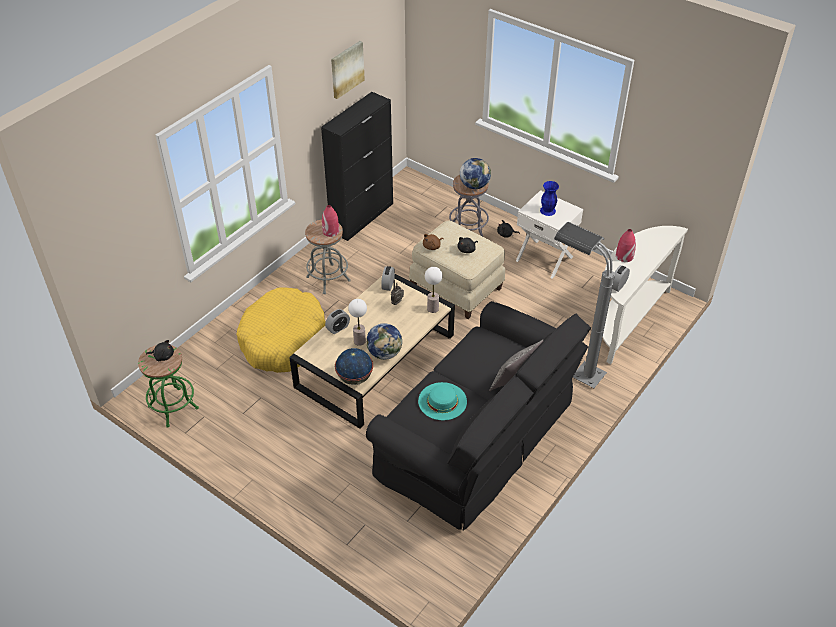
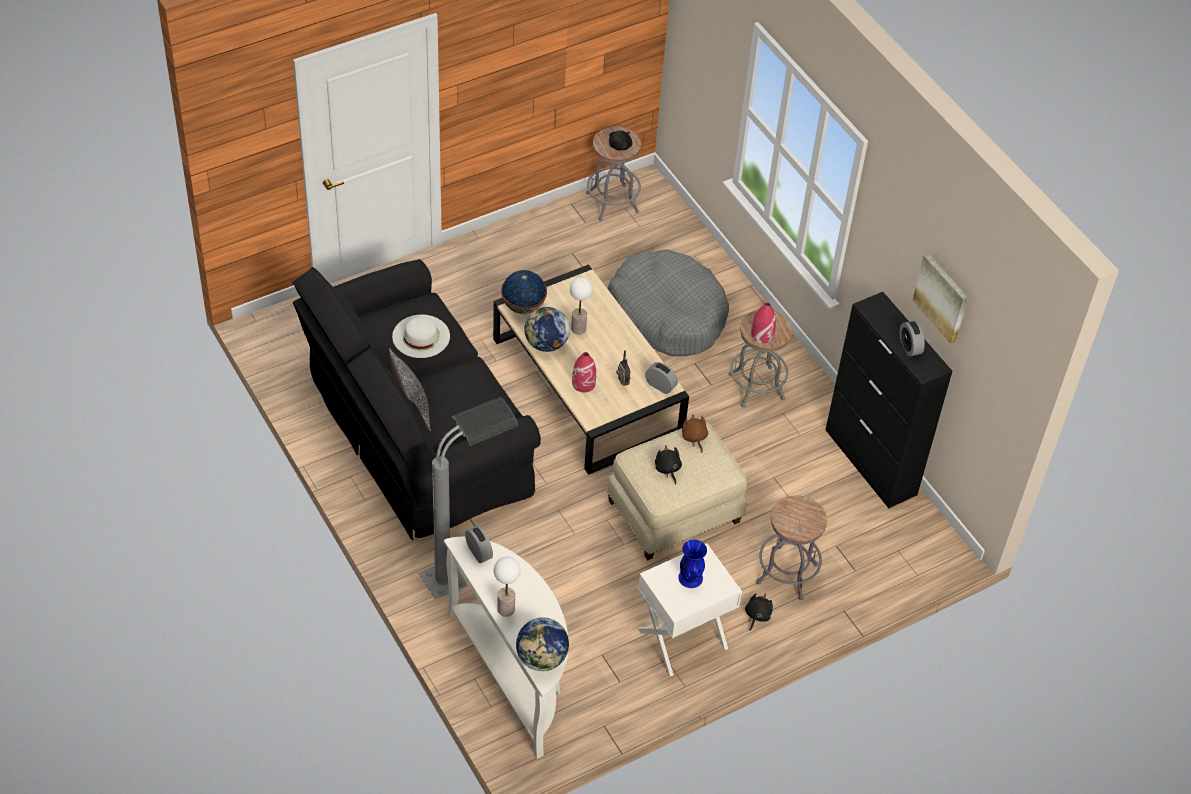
camera: 110 degrees right, 5 degrees up
(173, 407) = (612, 202): green stool -> grey stool
(283, 339) = (667, 314): yellow dog bed -> grey dog bed
(338, 328) = (610, 317): alarm clock -> alarm clock (909, 347)
(432, 308) = (594, 413): table lamp -> table lamp (506, 609)
(442, 401) = (421, 336): turquoise hat -> white hat
(474, 185) = (790, 519): globe -> globe (542, 658)
(624, 256) = (527, 587): red vase -> red vase (583, 383)

